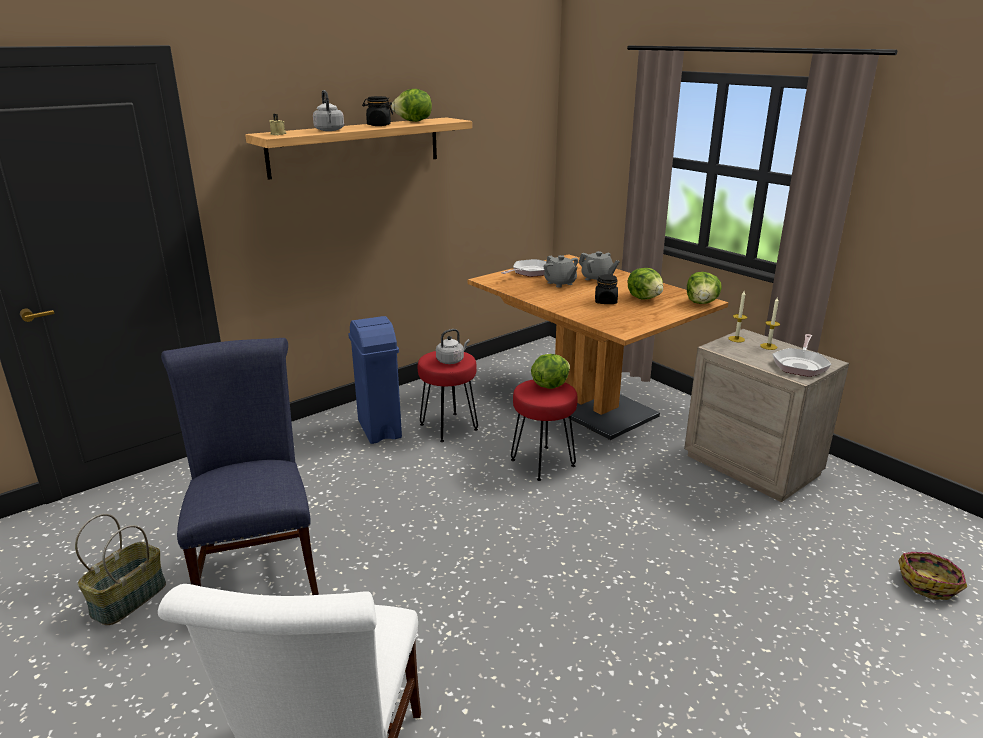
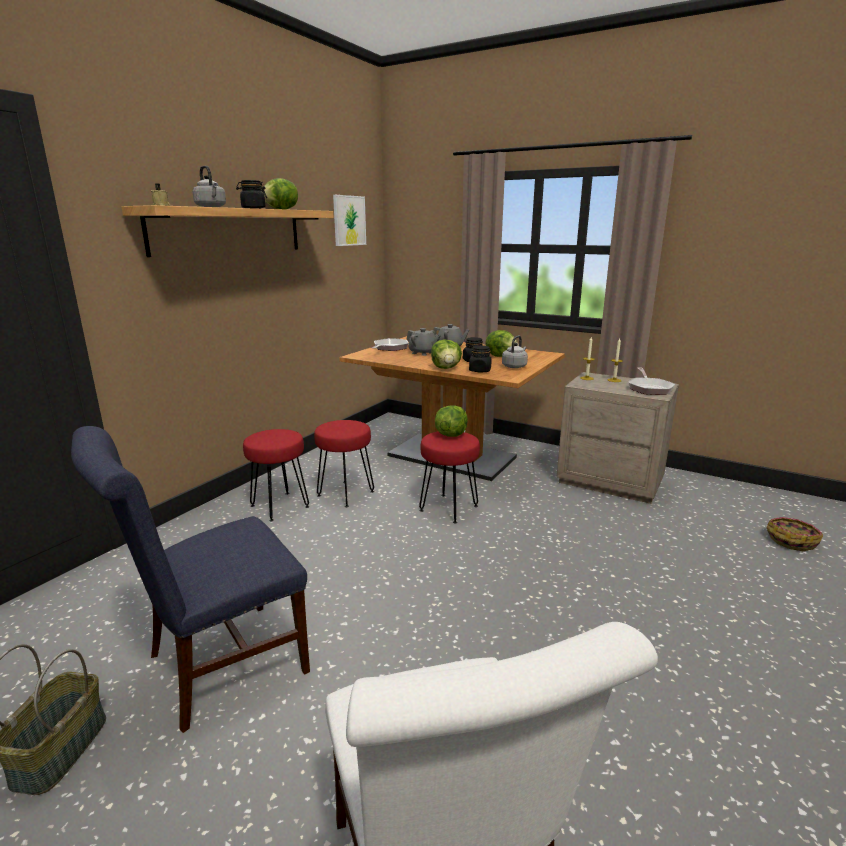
camera: 20 degrees left, 5 degrees down
(258, 566) = (217, 667): blue chair -> blue chair turned 90 degrees counterclockwise
(379, 429) = (279, 506): blue trash can -> red stool
(451, 360) = (348, 427): grey kettle -> grey kettle (515, 366)
(507, 121) = (349, 220): none -> picture
(599, 317) = (480, 370): none -> black jar
(701, 303) = (547, 355): lettuce -> lettuce (446, 368)

